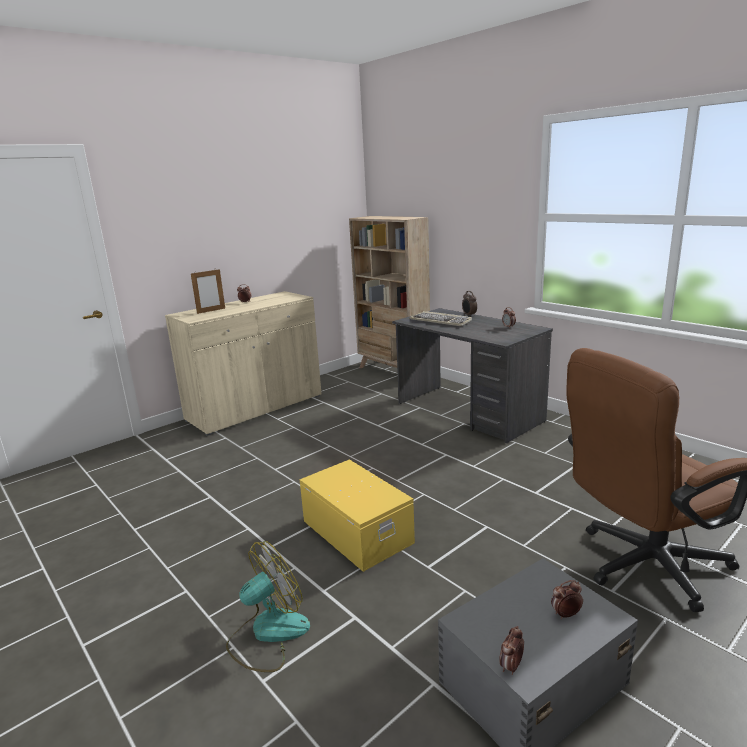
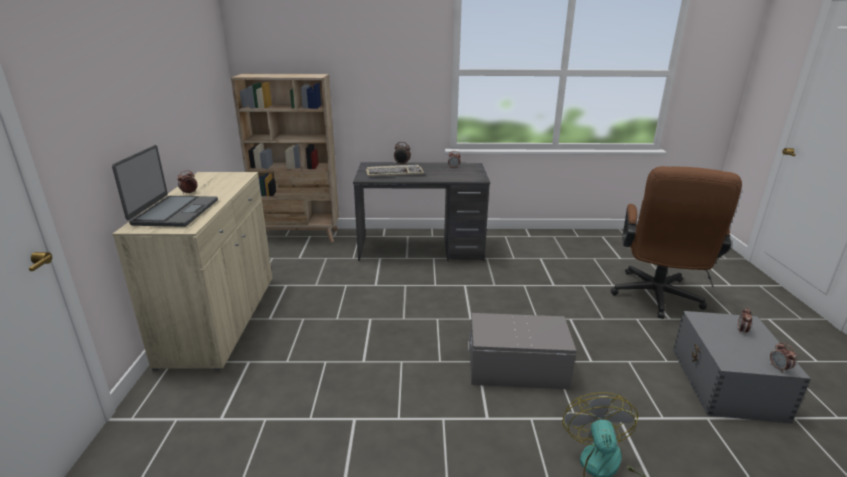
camera: 50 degrees left, 5 degrees up
(211, 311) = (174, 212): picture frame -> laptop
(358, 531) = (516, 367): yellow storage box -> grey storage box

